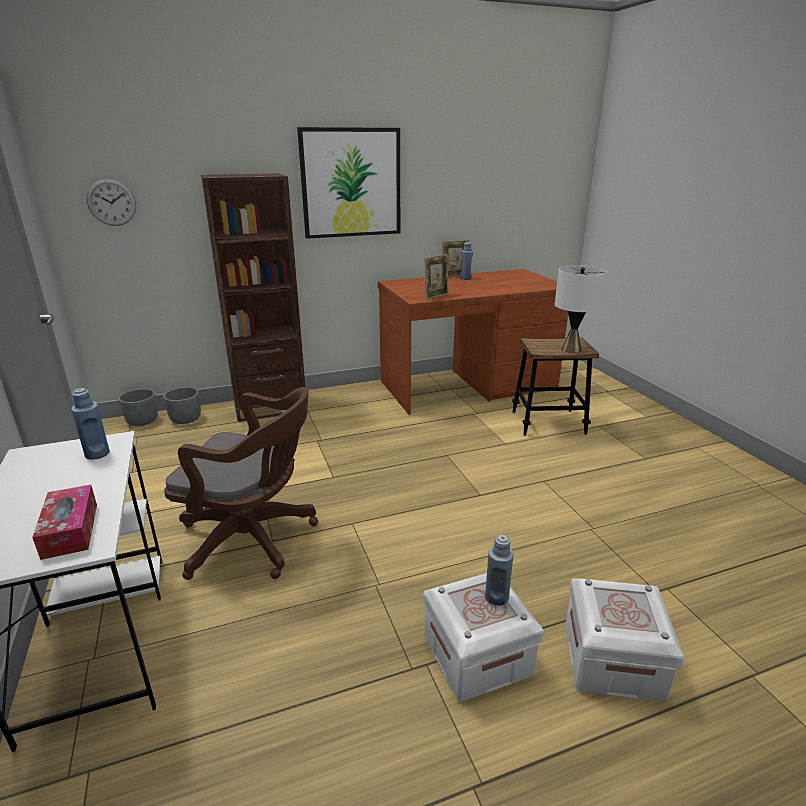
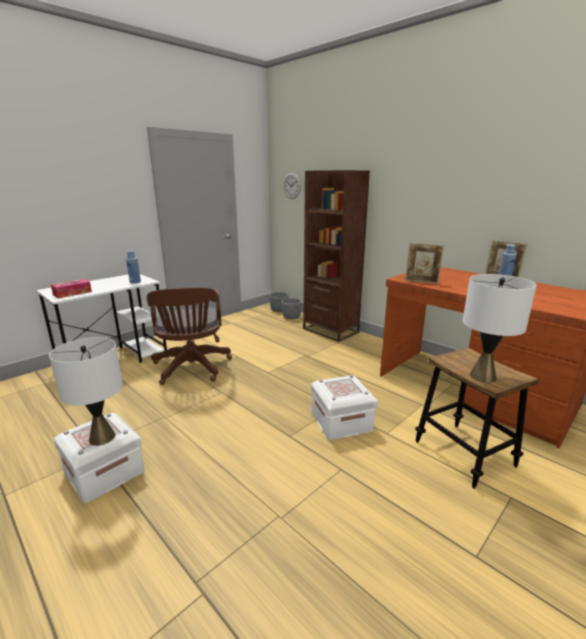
camera: 65 degrees right, 5 degrees down
(351, 183) = (421, 179): picture -> none
(496, 597) = (102, 437): blue bottle -> white table lamp
(612, 660) = (99, 552): white storage box -> white storage box (341, 422)

